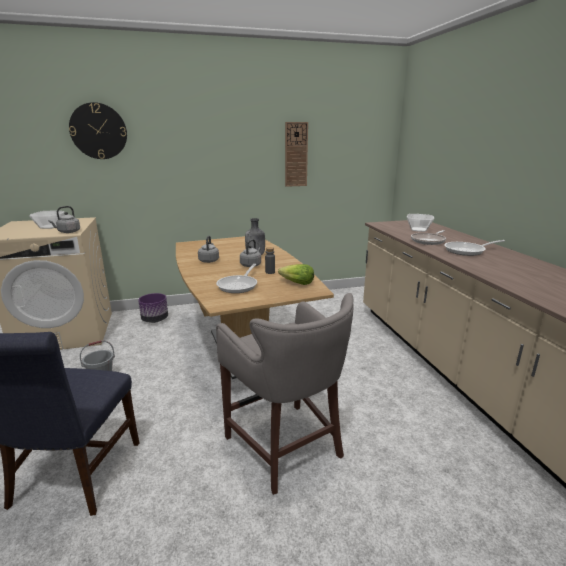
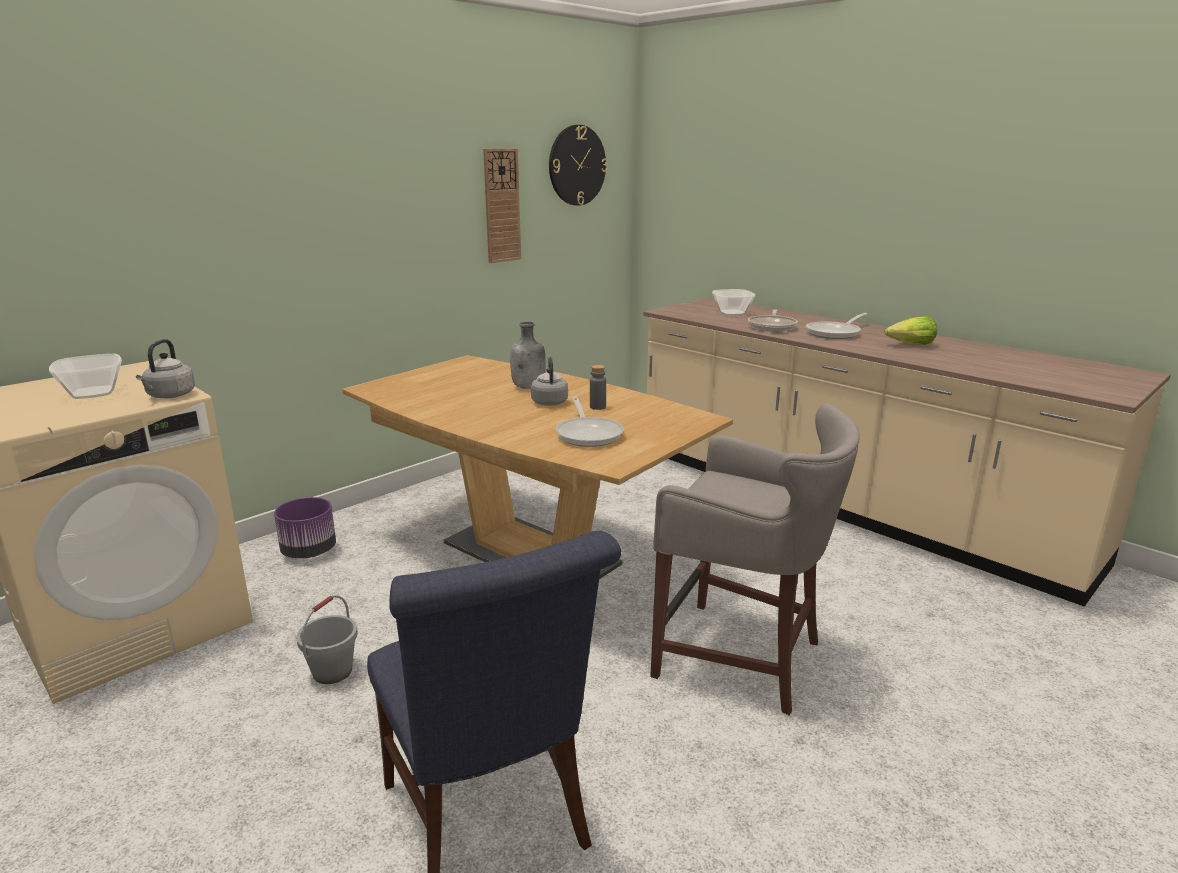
camera: 30 degrees left, 0 degrees up
(98, 131) = (148, 173): wall clock -> wall clock (577, 165)
(209, 260) = (468, 407): grey kettle -> none
(297, 283) = (663, 415): lettuce -> lettuce (911, 345)

